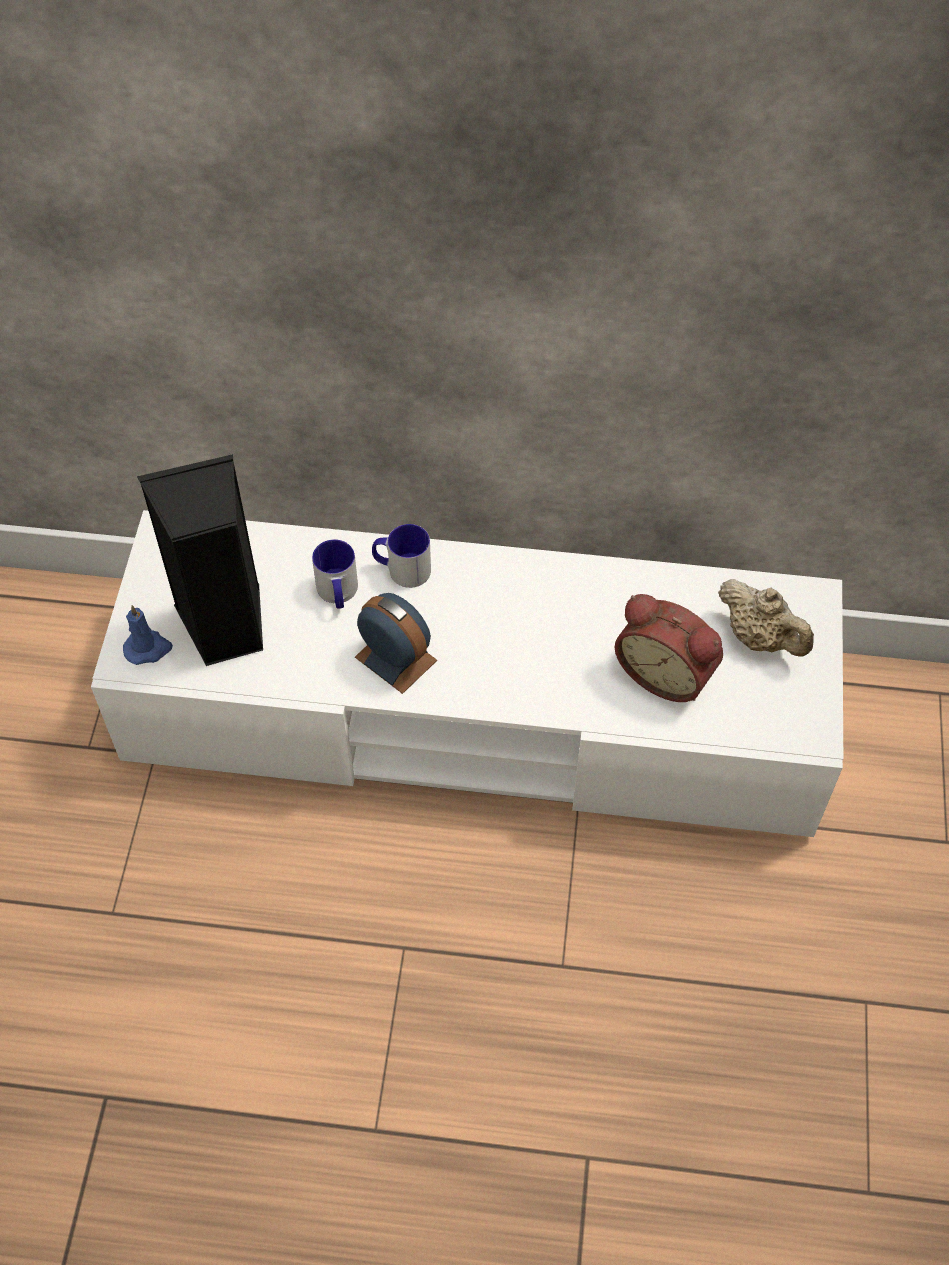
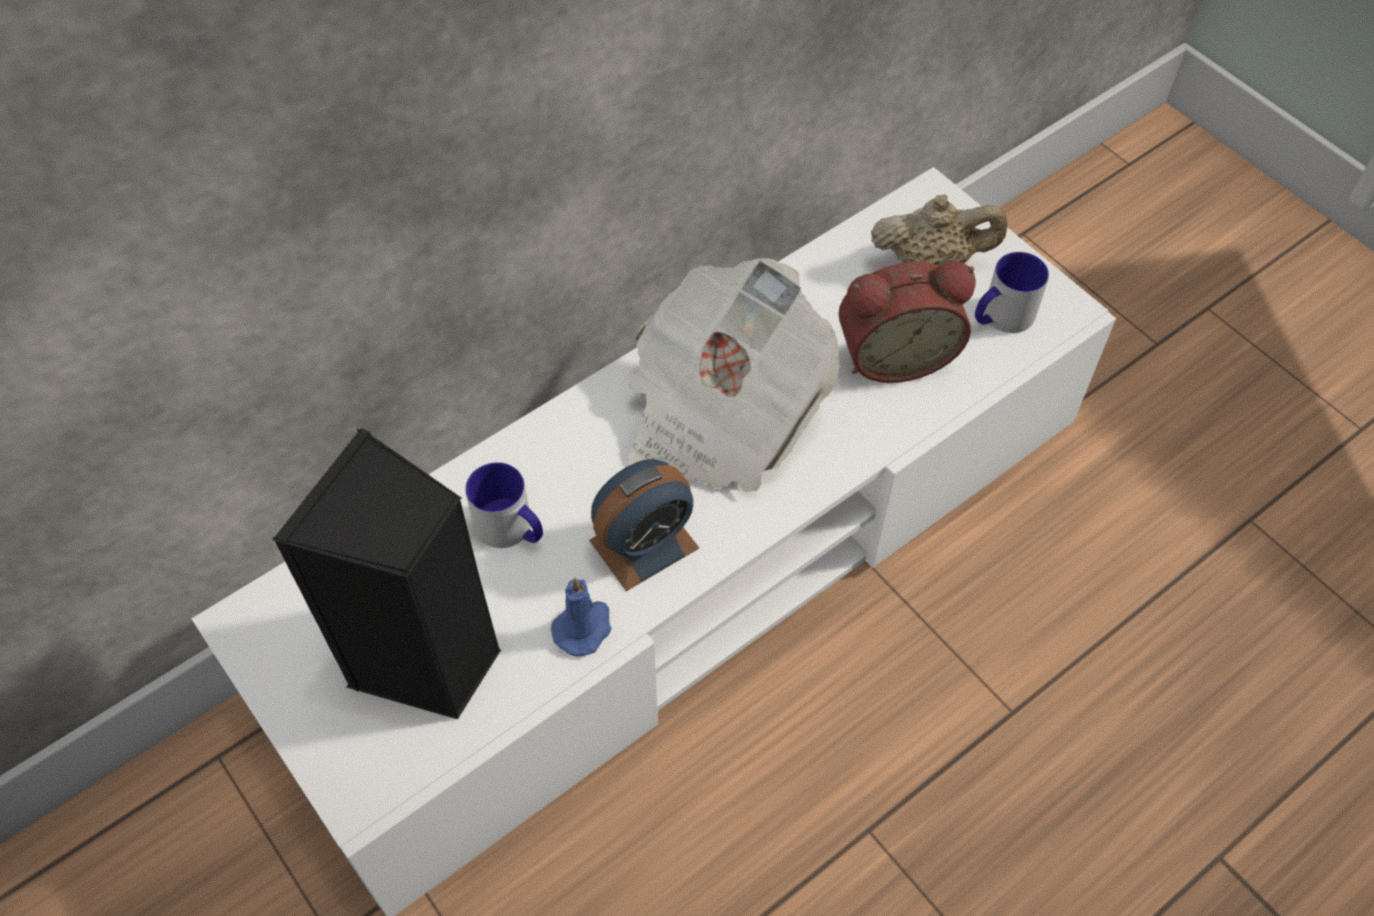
camera: 45 degrees left, 0 degrees up
(148, 648) = (369, 758): blue candle -> blue candle (584, 627)
(396, 659) = (644, 544): alarm clock -> alarm clock turned 150 degrees clockwise
(402, 569) = (549, 455): mug -> mug (1000, 317)
(521, 623) = (720, 413): none -> newspaper

